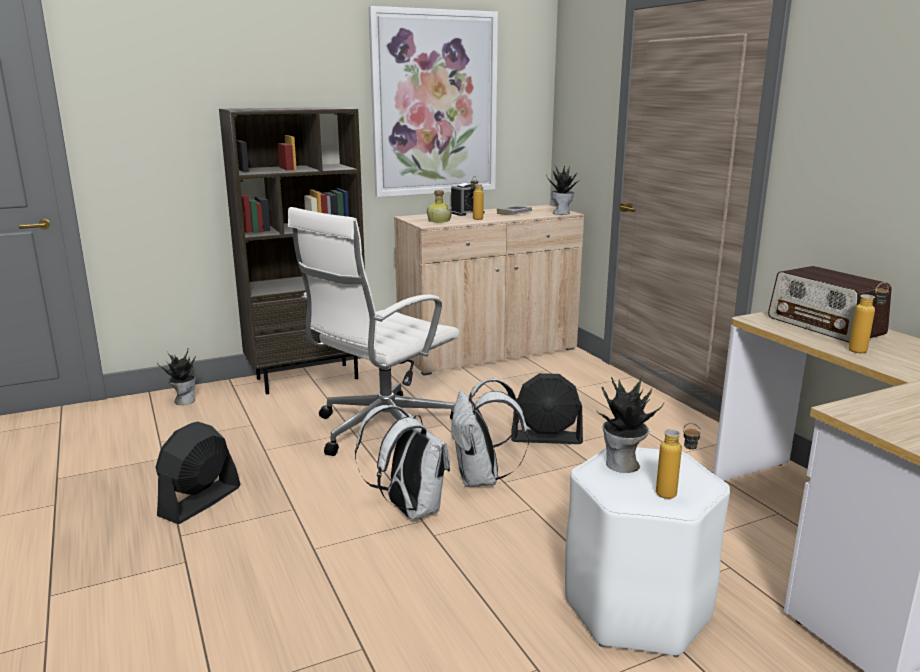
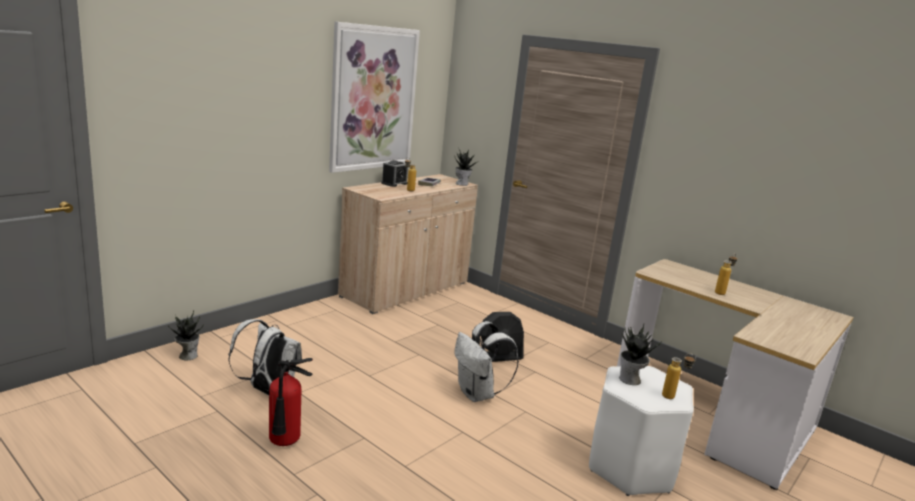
camera: 25 degrees left, 0 degrees up
(200, 501) = (284, 444): black fan -> fire extinguisher
(308, 378) = (280, 324): brown bookcase -> none
(382, 431) = (378, 365): white office chair -> none
(409, 509) = (447, 425): white backpack -> white backpack (268, 391)
(438, 221) = (384, 192): bottle -> none
(825, 326) = (688, 275): radio -> none

